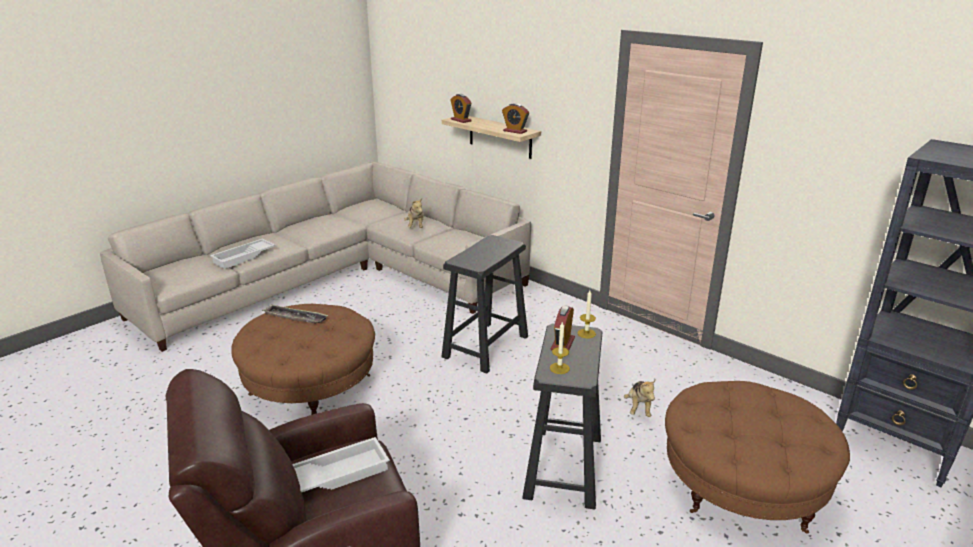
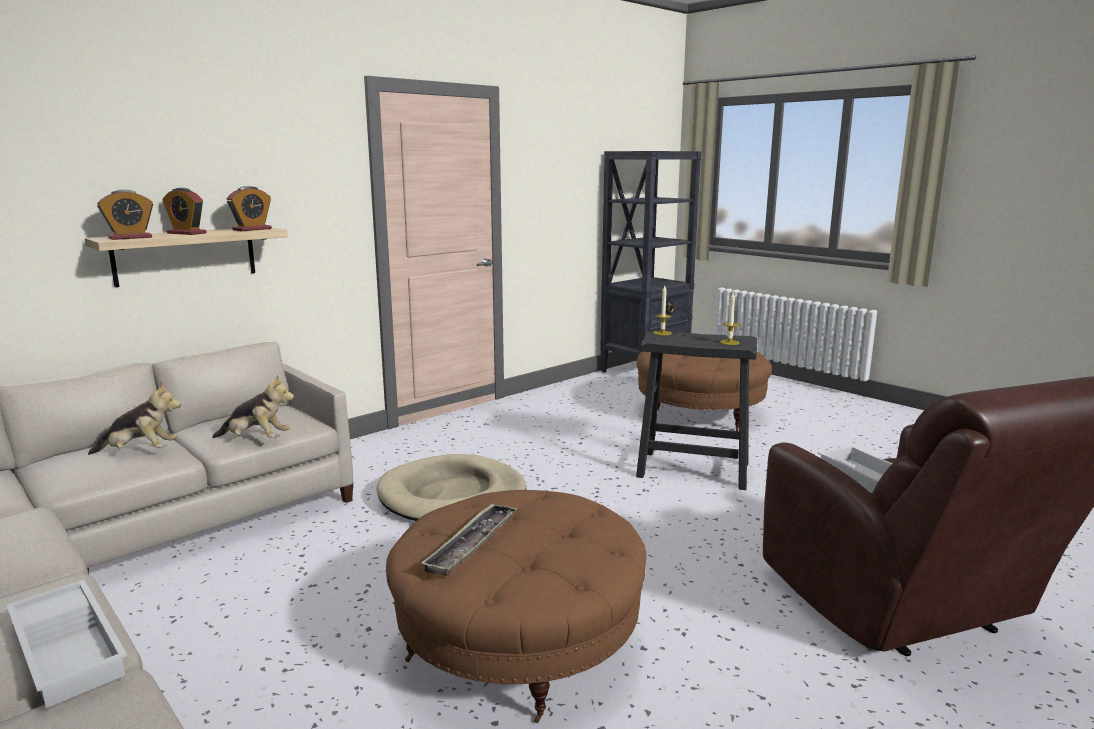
camera: 85 degrees left, 10 degrees down
(485, 347) = (452, 496): black stool -> beige dog bed
(562, 344) = (684, 340): alarm clock -> alarm clock (187, 233)
(638, 408) = (598, 432): plush toy -> plush toy (256, 439)

